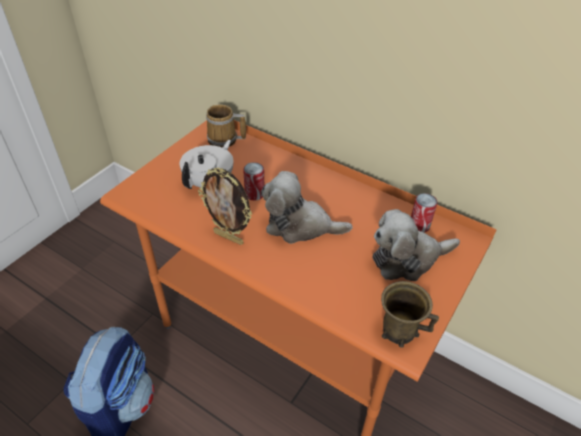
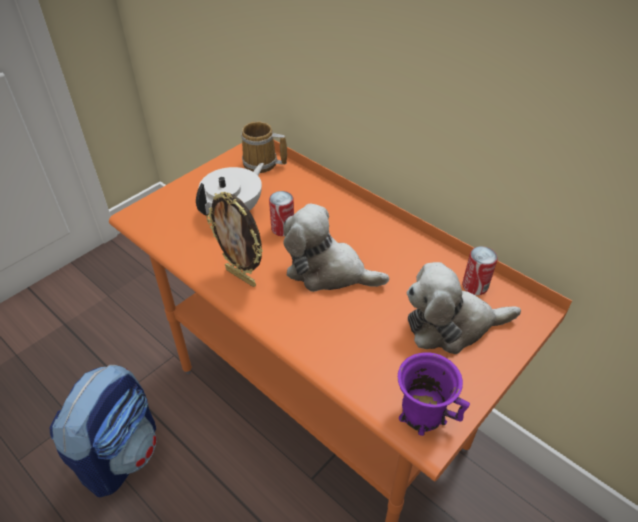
camera: 10 degrees right, 0 degrees up
(398, 329) = (422, 412): brown mug -> purple mug

